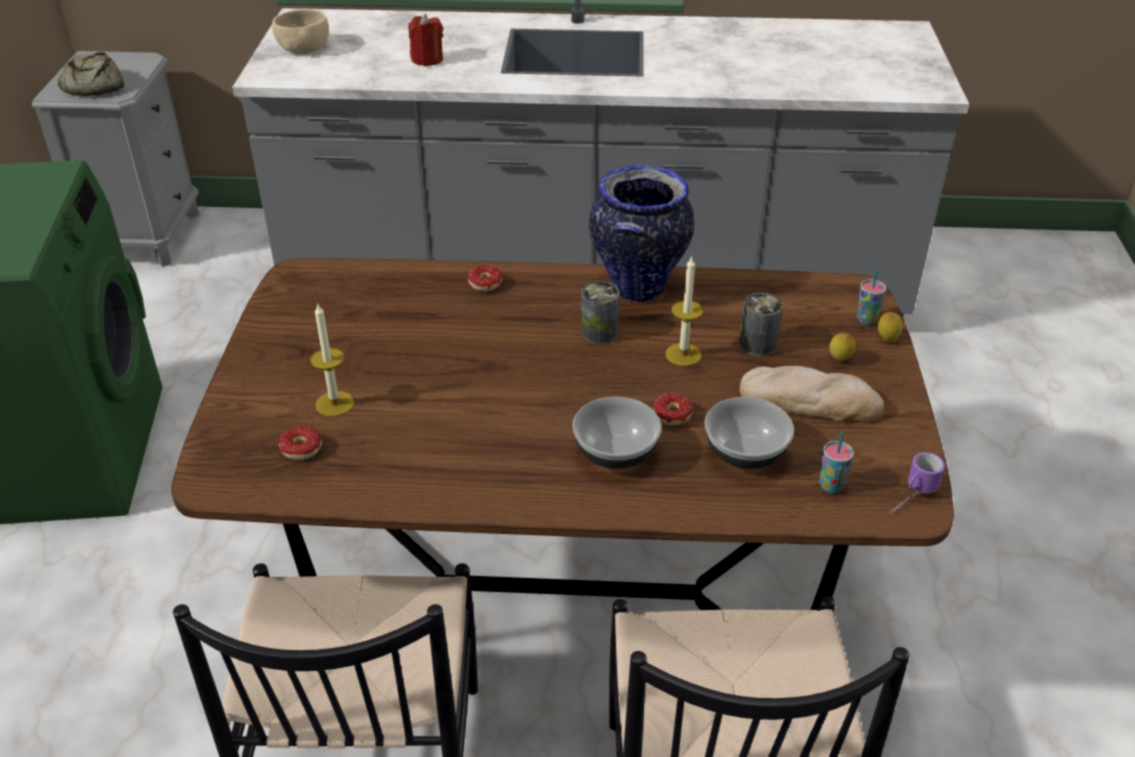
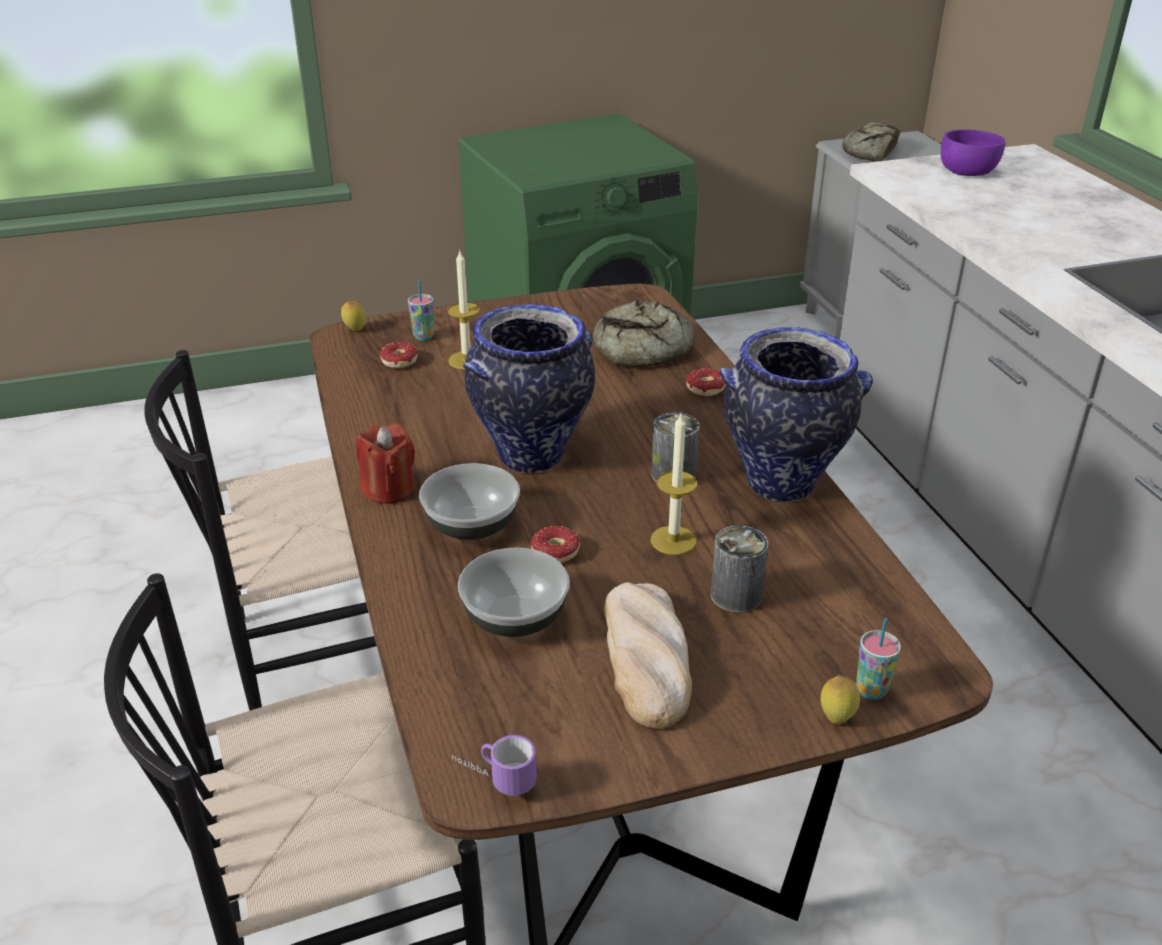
camera: 70 degrees right, 5 degrees down
(304, 47) = (968, 171): beige bowl -> purple bowl
(396, 297) = (644, 349): none -> bread
(427, 60) = (1032, 227): red candle -> red candle (388, 489)
(529, 398) = (532, 455): none -> vase
(831, 486) = (486, 699): cup -> cup (423, 336)
(839, 360) = (752, 674): lemon -> lemon (355, 330)

